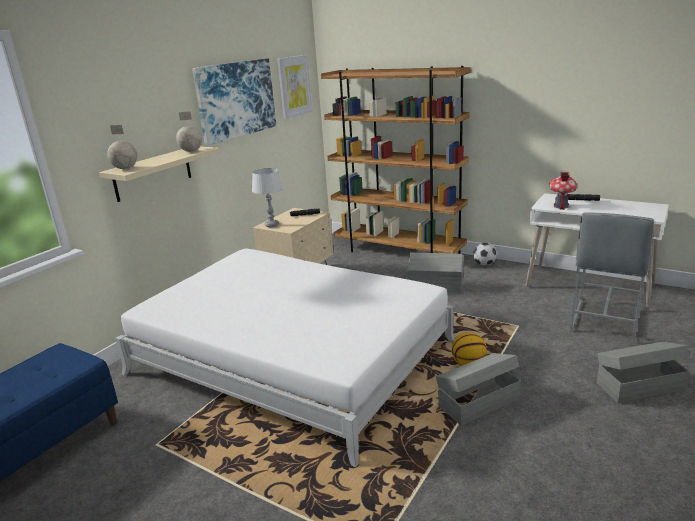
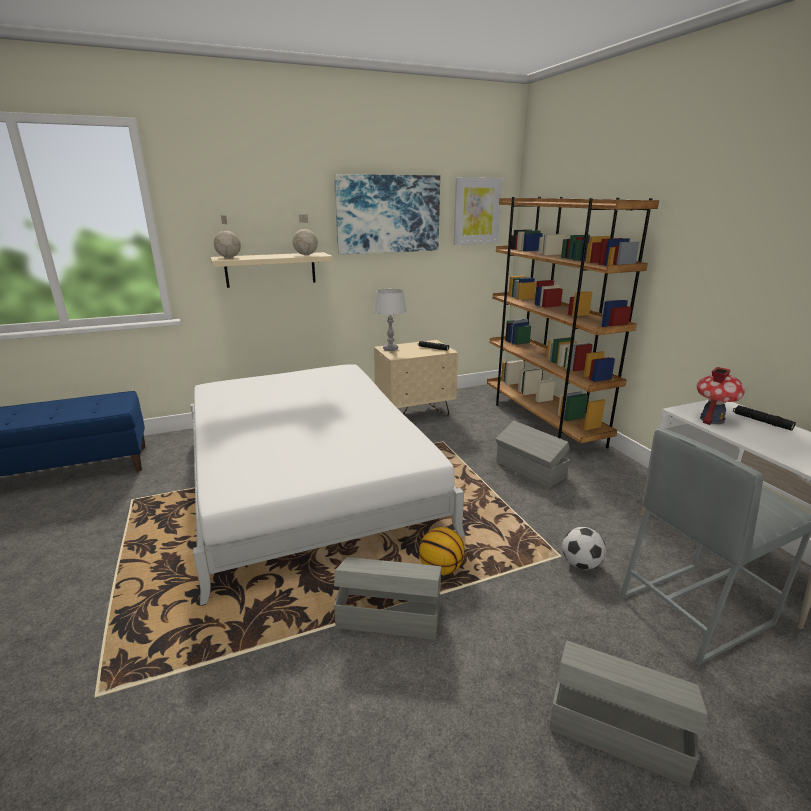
camera: 35 degrees right, 0 degrees up
(484, 264) = (622, 469): football -> football (581, 564)

